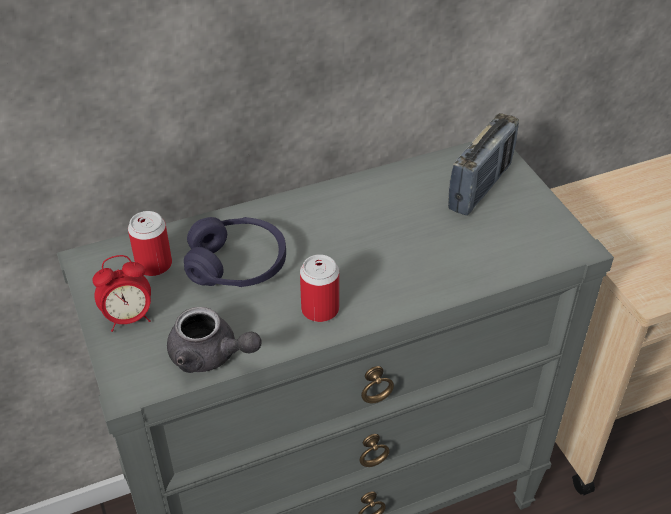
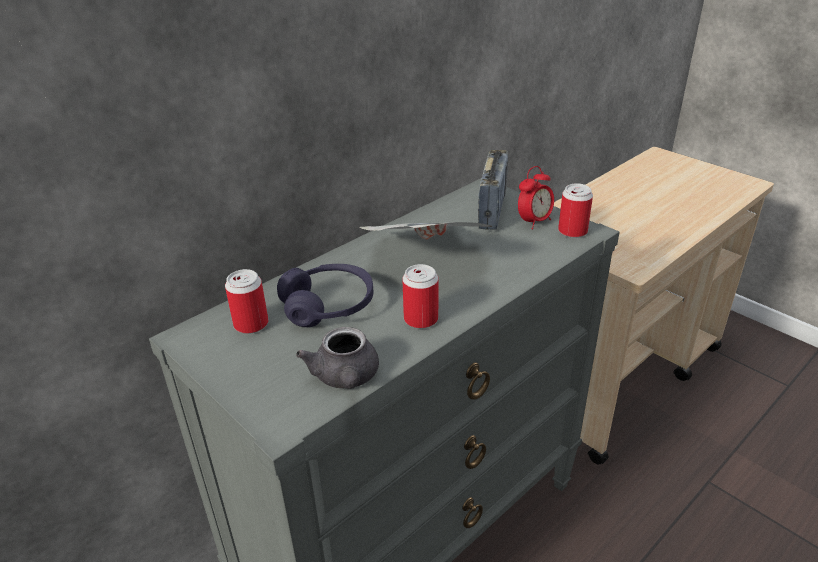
camera: 20 degrees left, 10 degrees down
(129, 318) = (250, 370): alarm clock -> alarm clock (534, 222)
(211, 356) = (345, 378): grey teapot -> grey teapot turned 75 degrees clockwise
(371, 231) = (427, 257): none -> newspaper
(556, 242) = (572, 231): none -> can

